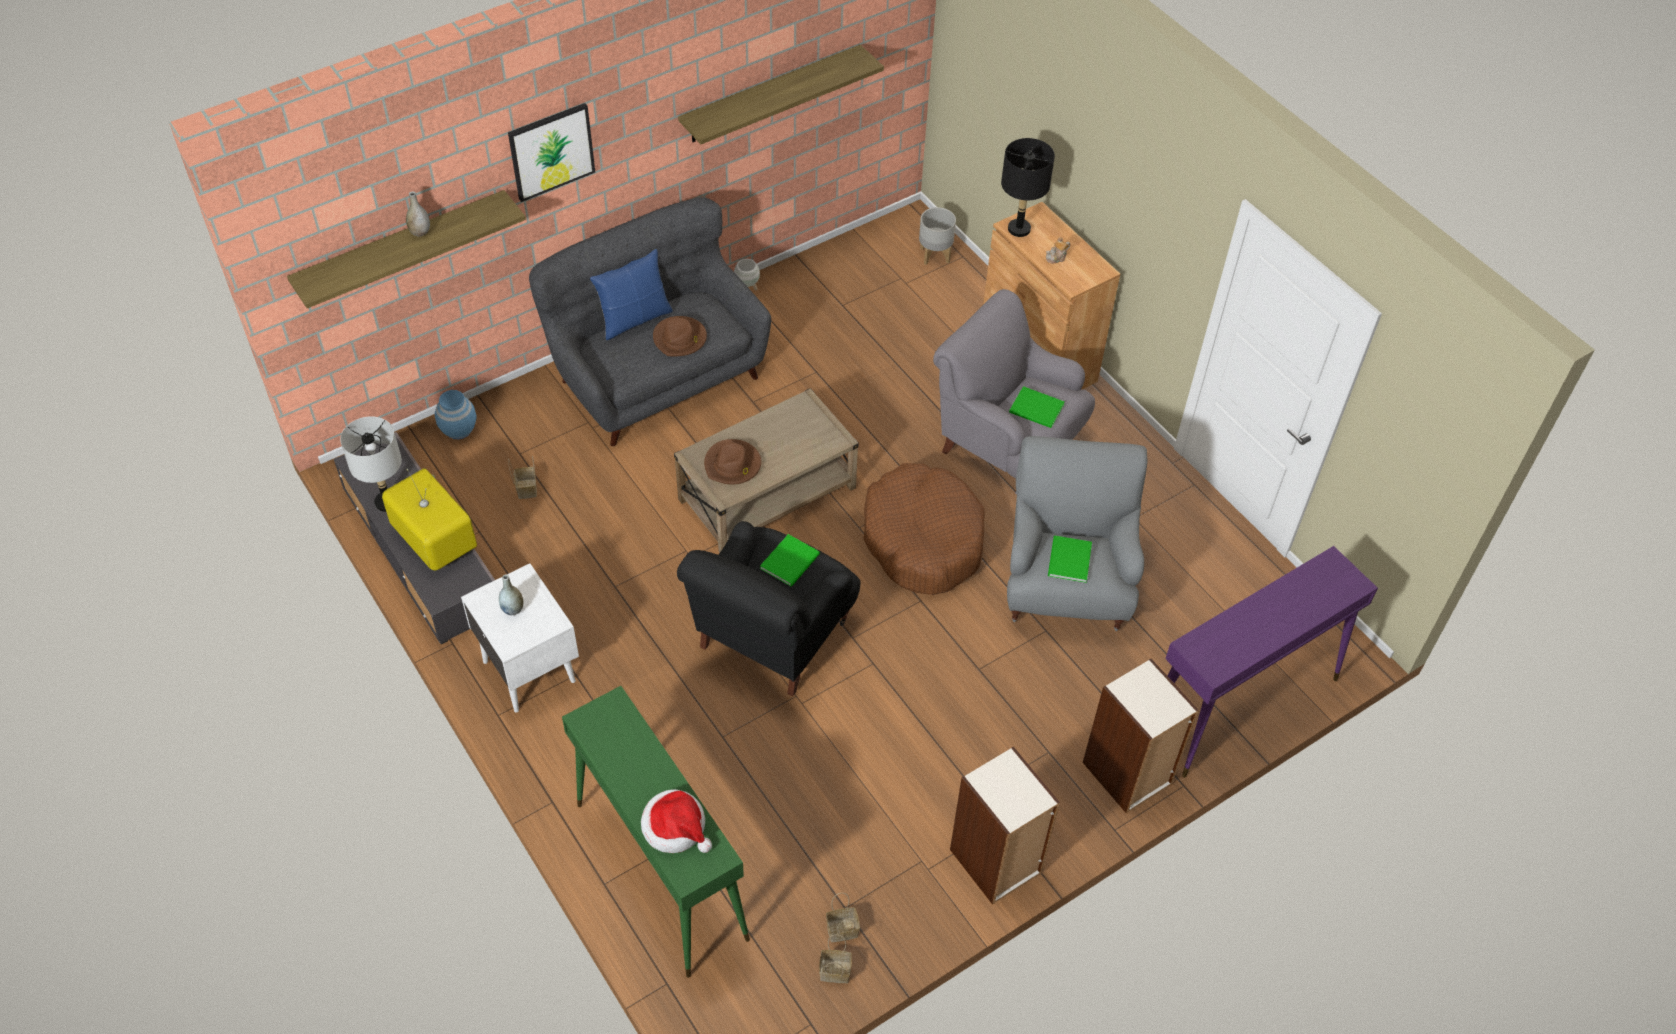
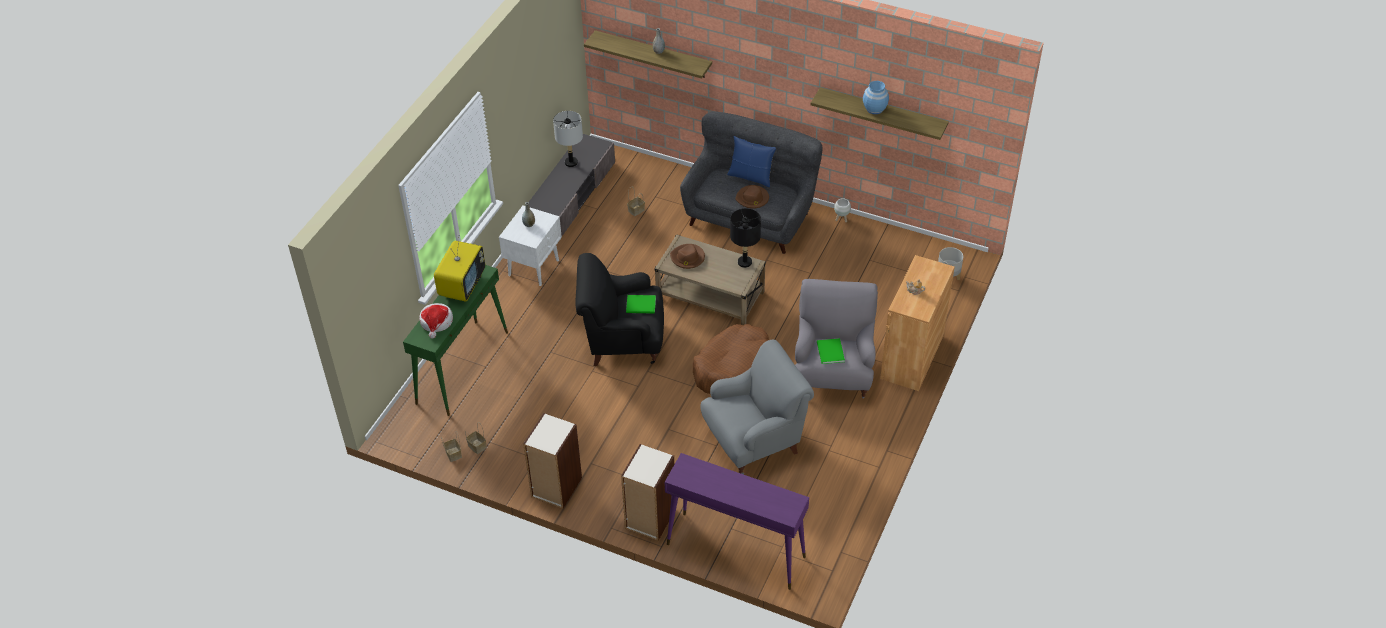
camera: 60 degrees right, 5 degrees down
(434, 542) = (562, 189): television -> television (462, 286)
(458, 429) = (650, 169): blue vase -> blue vase (874, 109)
(551, 151) = (741, 58): picture -> none
(1018, 229) = (921, 266): black table lamp -> black table lamp (744, 262)
(1068, 561) = (733, 410): green book -> none

